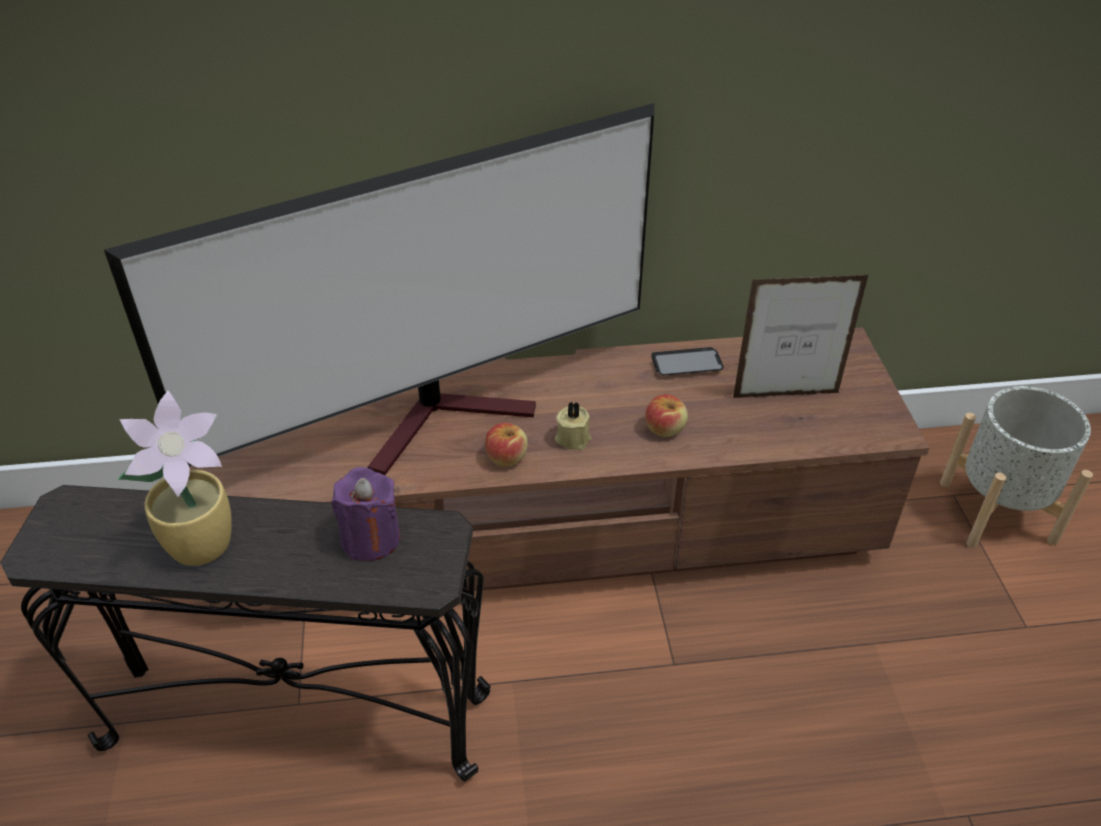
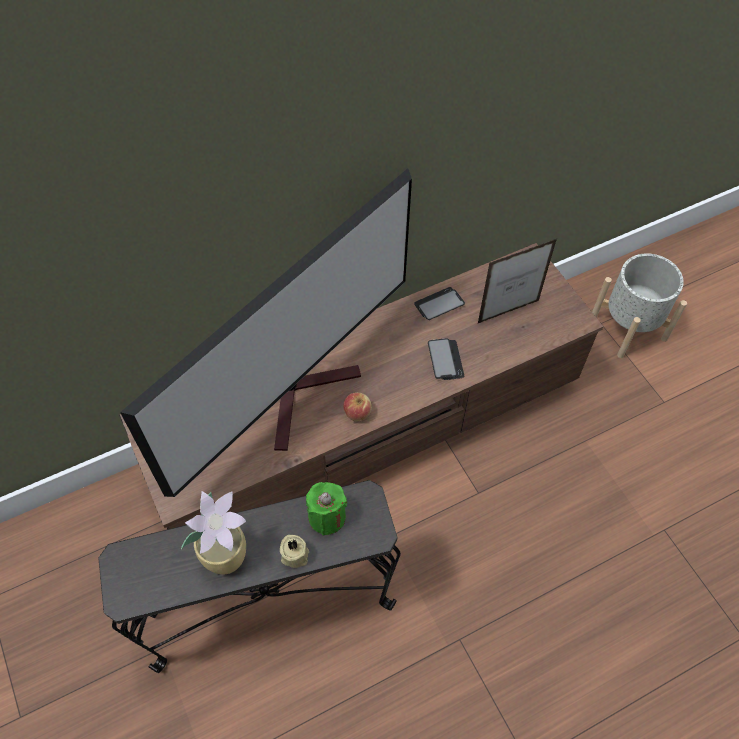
camera: 20 degrees left, 15 degrees up
(371, 538) = (327, 517): purple candle -> green candle
(572, 437) = (392, 384): beige candle -> beige candle (294, 554)
(665, 428) = (445, 360): apple -> phone

